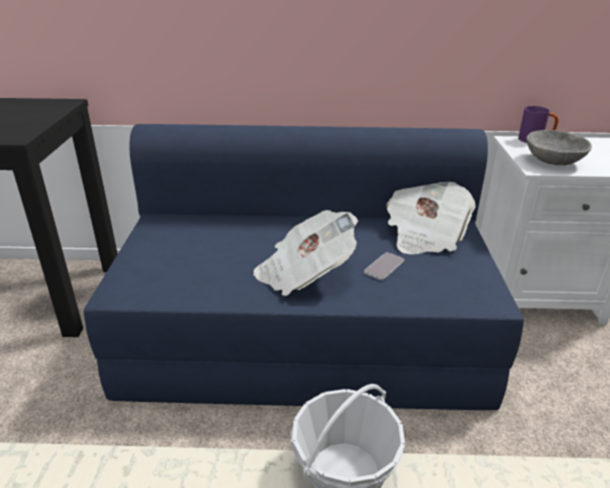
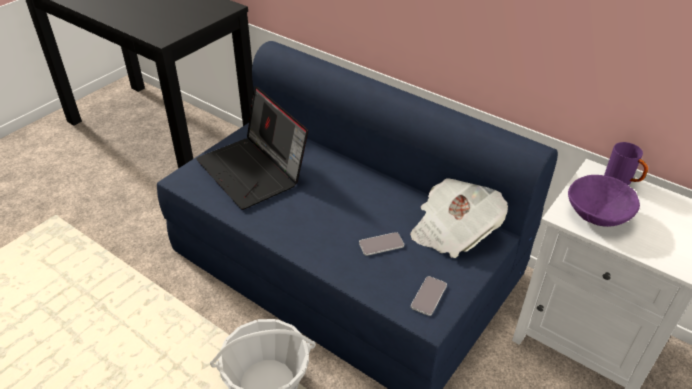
camera: 35 degrees right, 10 degrees up
(192, 258) = (254, 171): none -> laptop
(304, 273) = (315, 221): newspaper -> none
(469, 286) = (428, 296): none -> phone
(552, 161) = (597, 214): grey bowl -> purple bowl

